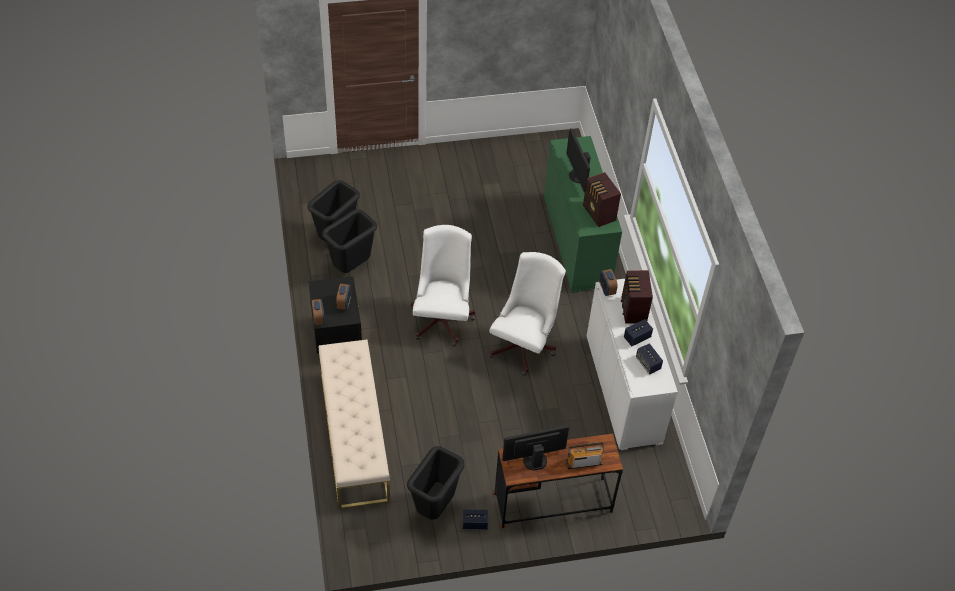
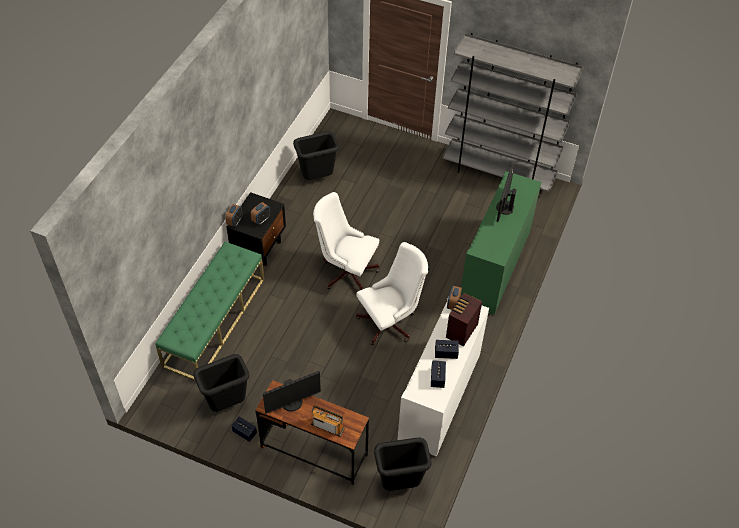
camera: 35 degrees right, 0 degrees up
(352, 266) = (311, 203): black trash can -> black trash can (400, 483)
(354, 435) = (214, 321): beige bench -> green bench
(442, 317) = (346, 271): white office chair -> white office chair turned 105 degrees counterclockwise
(509, 149) = (498, 173): none -> grey bookcase
(534, 459) = (292, 403): monitor -> monitor turned 135 degrees clockwise
(599, 214) = (496, 244): radio -> none

